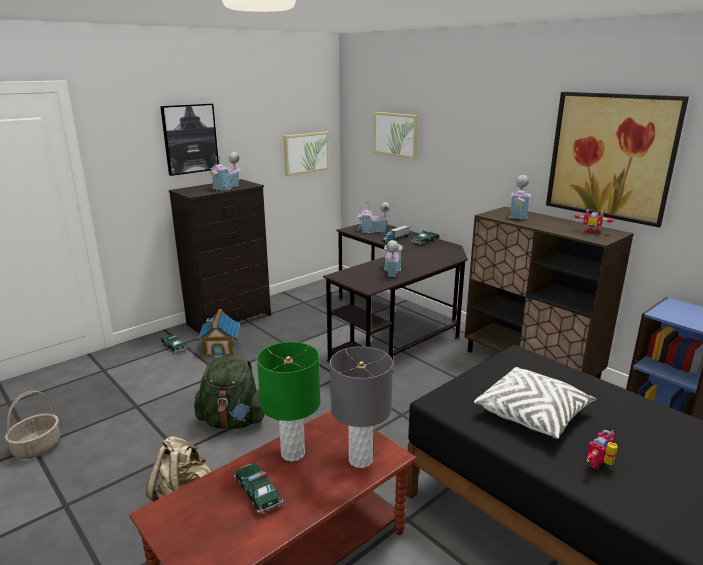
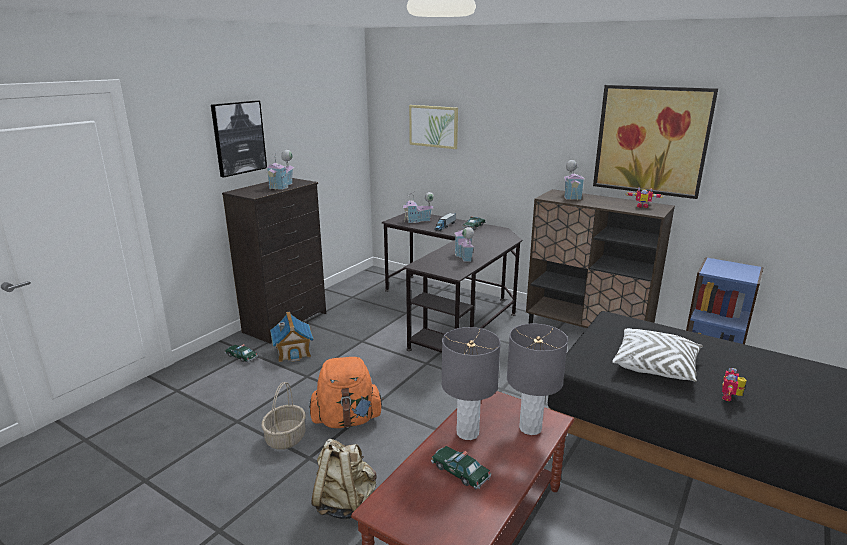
camera: 15 degrees left, 0 degrees up
(37, 447) = (150, 479): basket -> basket (285, 438)
(232, 421) = (347, 420): green backpack -> orange backpack
(292, 453) = (467, 433): green table lamp -> grey table lamp
(306, 153) = (341, 147): picture -> none

